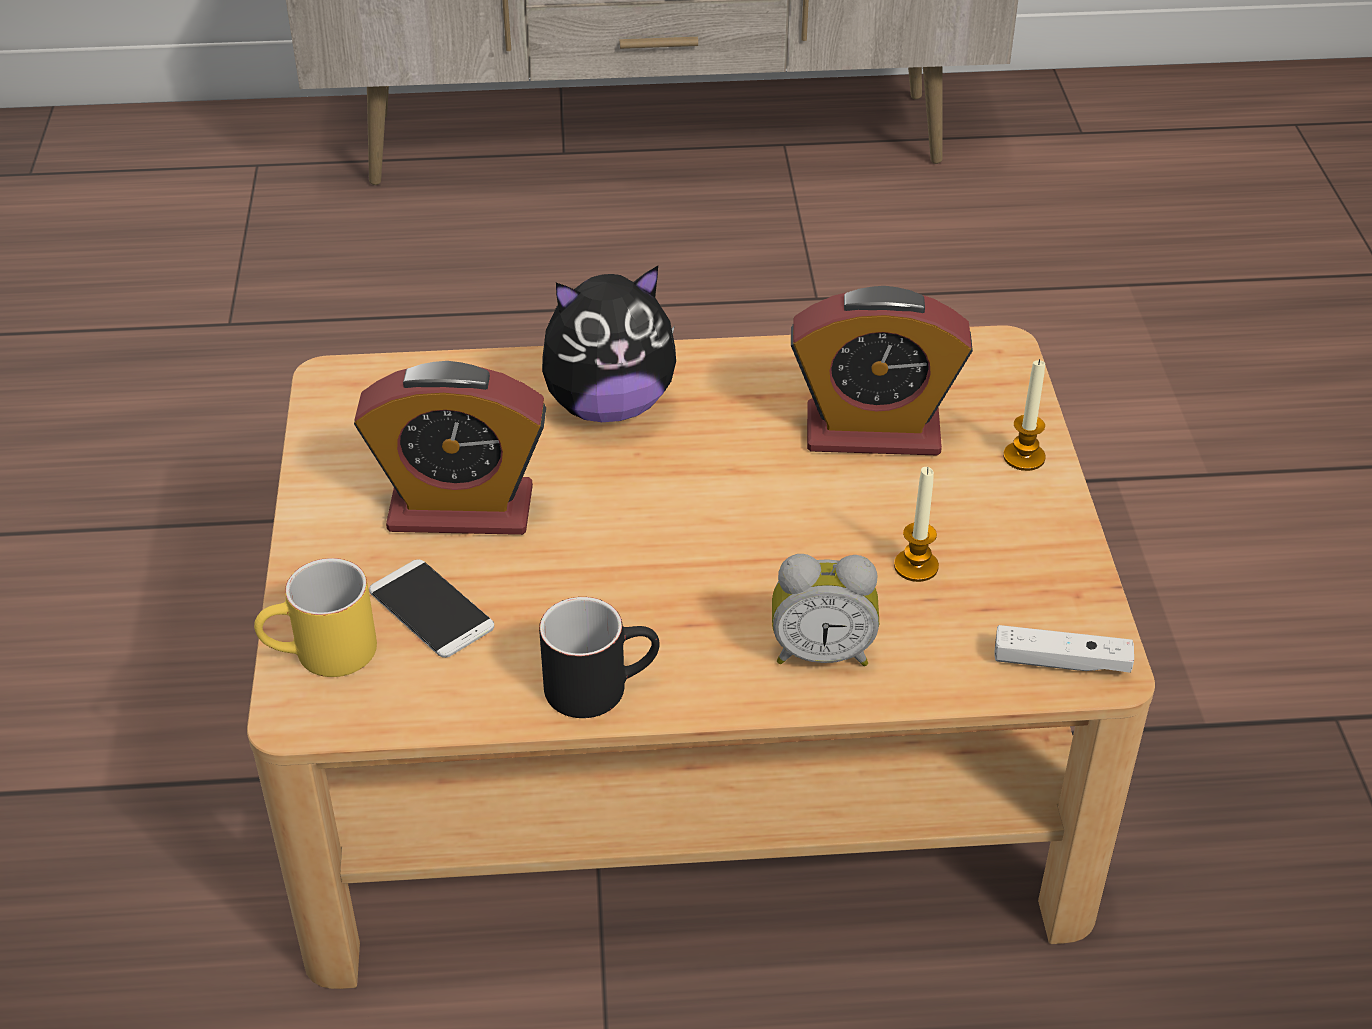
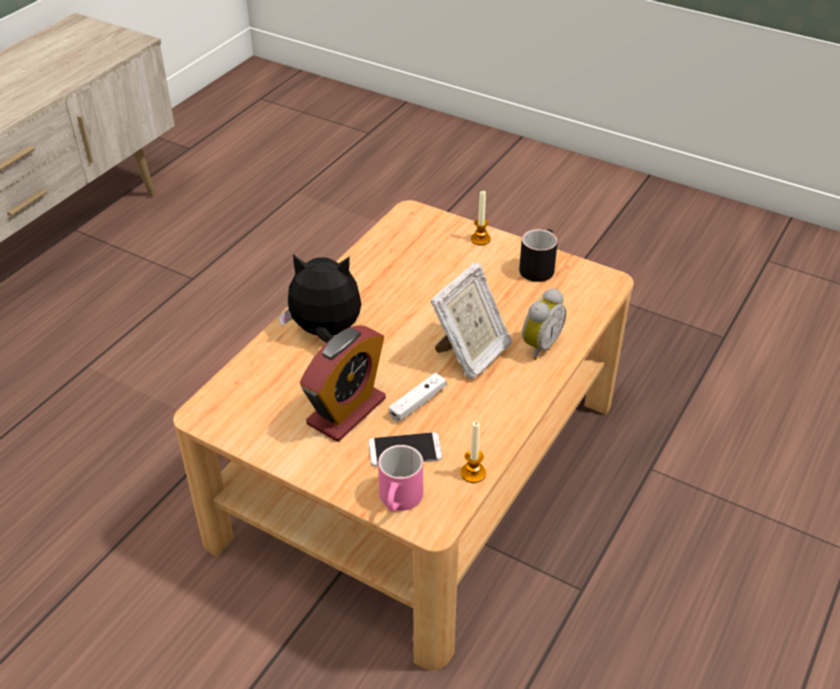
camera: 55 degrees left, 0 degrees up
(321, 655) = (400, 501): yellow mug -> pink mug
(601, 684) = (501, 417): black mug -> black mug (538, 266)
(609, 405) = (325, 333): plush toy -> plush toy turned 105 degrees counterclockwise
(716, 581) = (470, 354): none -> picture frame
(873, 431) = (425, 268): alarm clock -> none
(916, 566) = (514, 297): candle -> candle (473, 473)
(1061, 662) = (598, 288): white game controller -> white game controller (417, 403)

